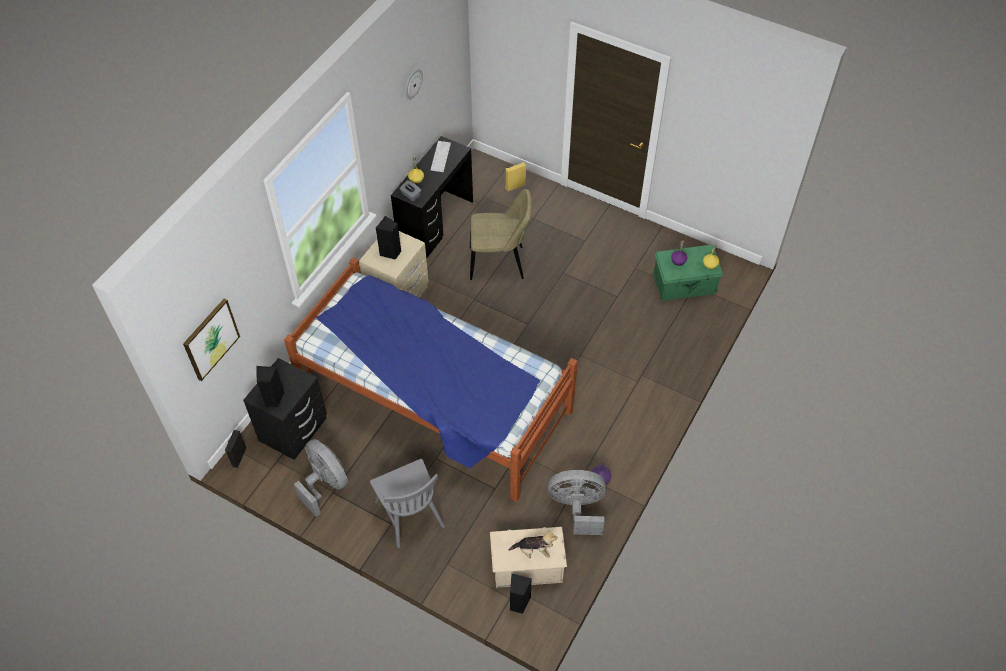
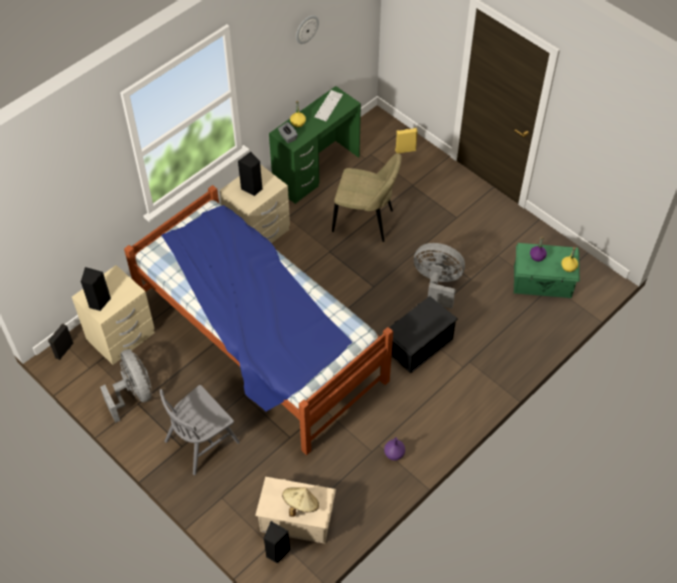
camera: 15 degrees right, 0 degrees up
(211, 339) = (46, 232): picture -> none
(294, 430) = (121, 337): black nightstand -> beige nightstand
(409, 513) = (202, 441): grey chair -> grey chair turned 60 degrees clockwise
(435, 224) = (316, 171): black desk -> green desk
(534, 550) = (300, 505): plush toy -> beige hat
(577, 508) = (363, 475): grey fan -> grey fan (437, 283)
(588, 370) = (418, 344): none -> black storage box

